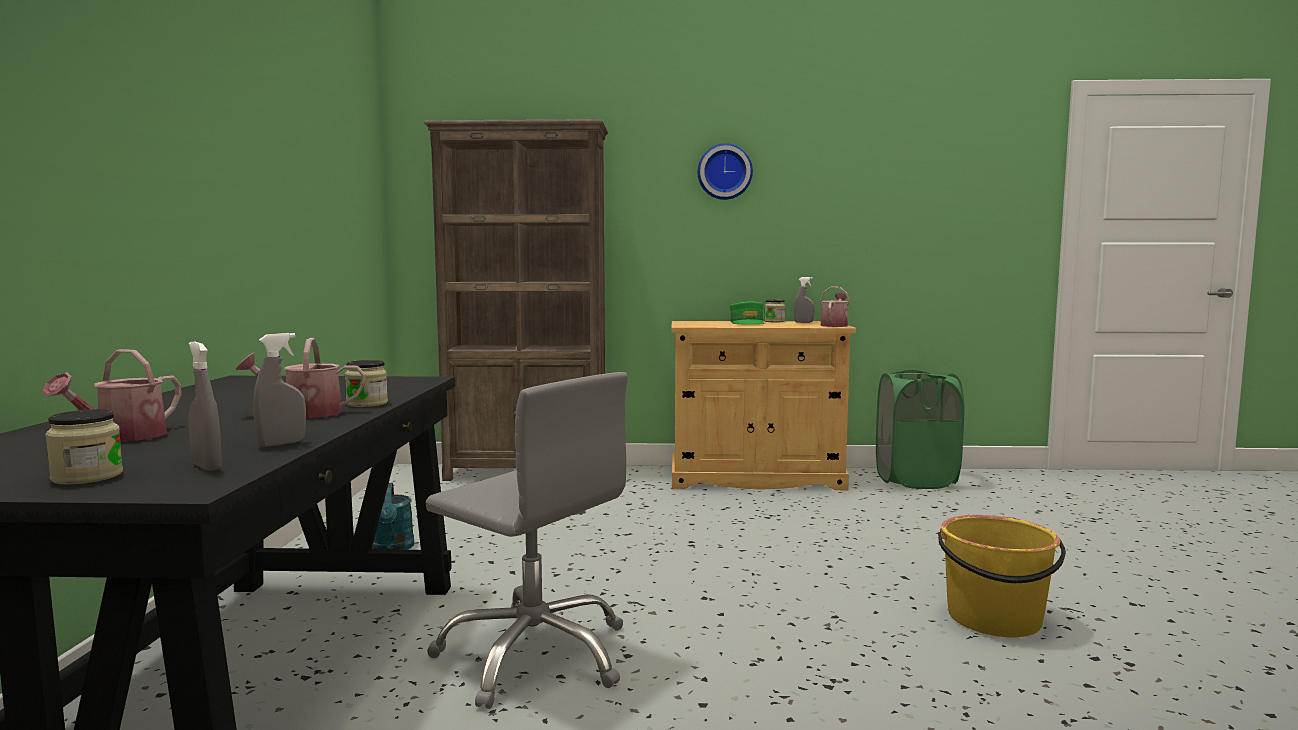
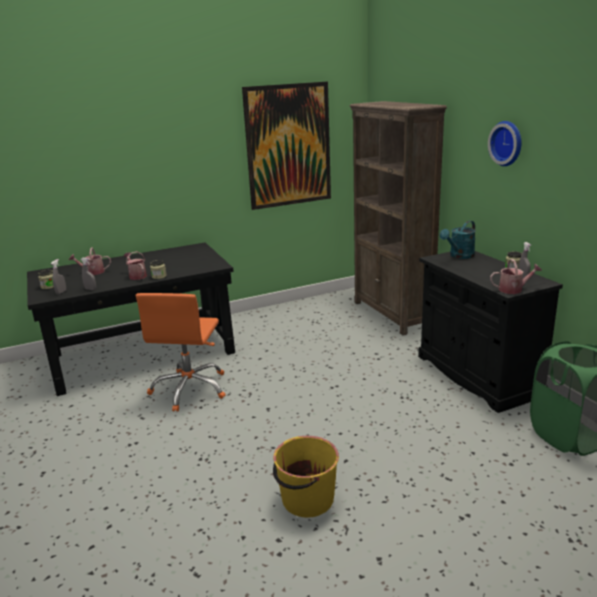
camera: 65 degrees right, 15 degrees up
(322, 181) = (288, 146): none -> picture
(392, 549) = (262, 328): turquoise watering can -> turquoise watering can (459, 256)
(535, 654) = (190, 389): grey office chair -> orange office chair
(747, 323) = (482, 267): green cap -> none
(755, 478) = (477, 375): beige cabinet -> black cabinet

